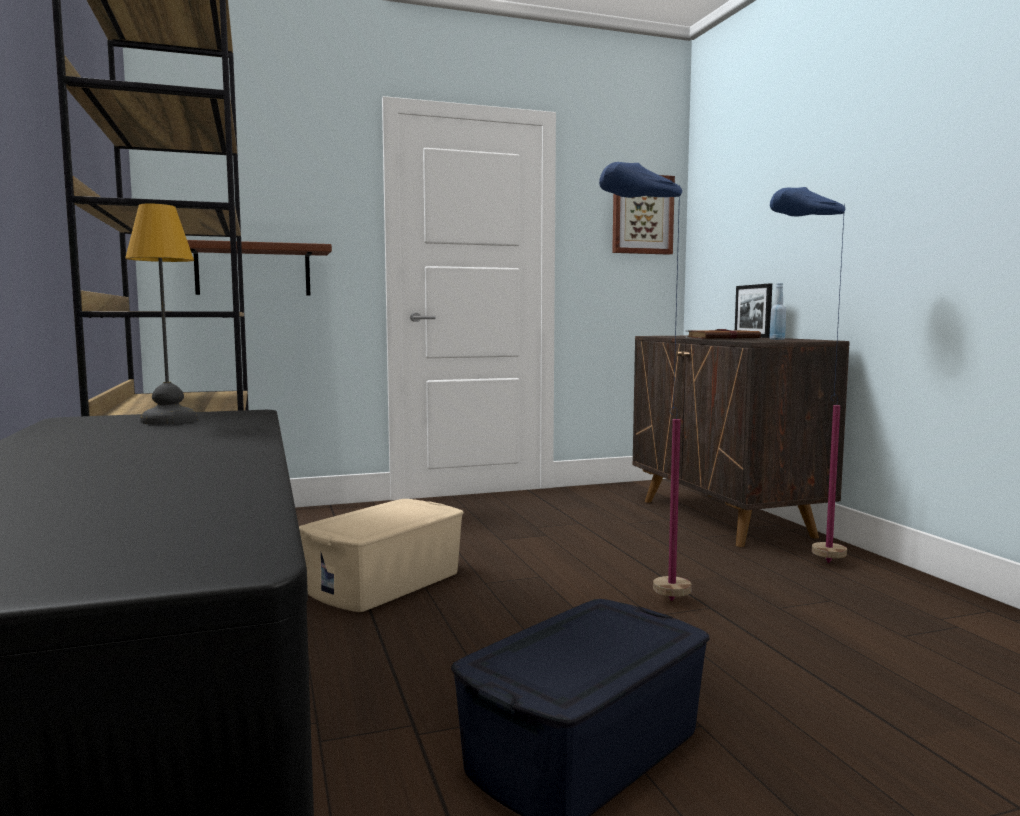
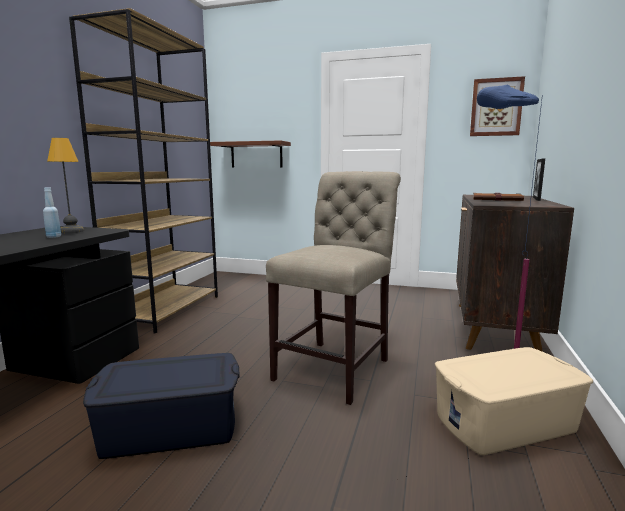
camera: 35 degrees right, 5 degrees up
(386, 583) = (243, 321): beige storage box -> beige storage box (506, 423)
(642, 604) = (336, 366): blue floor lamp -> beige chair
(777, 339) = (518, 203): blue bottle -> blue bottle (54, 236)

